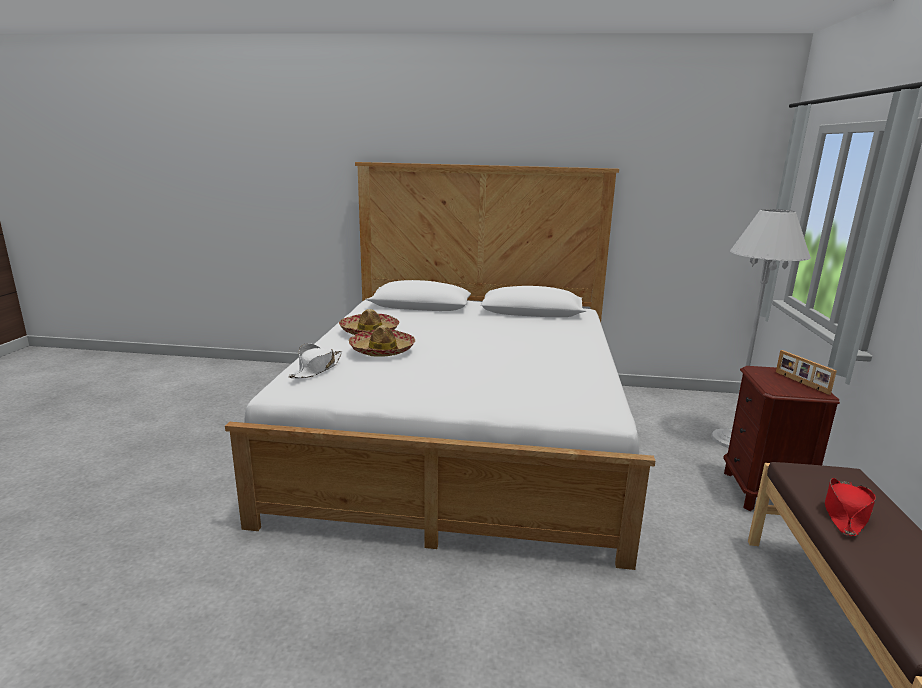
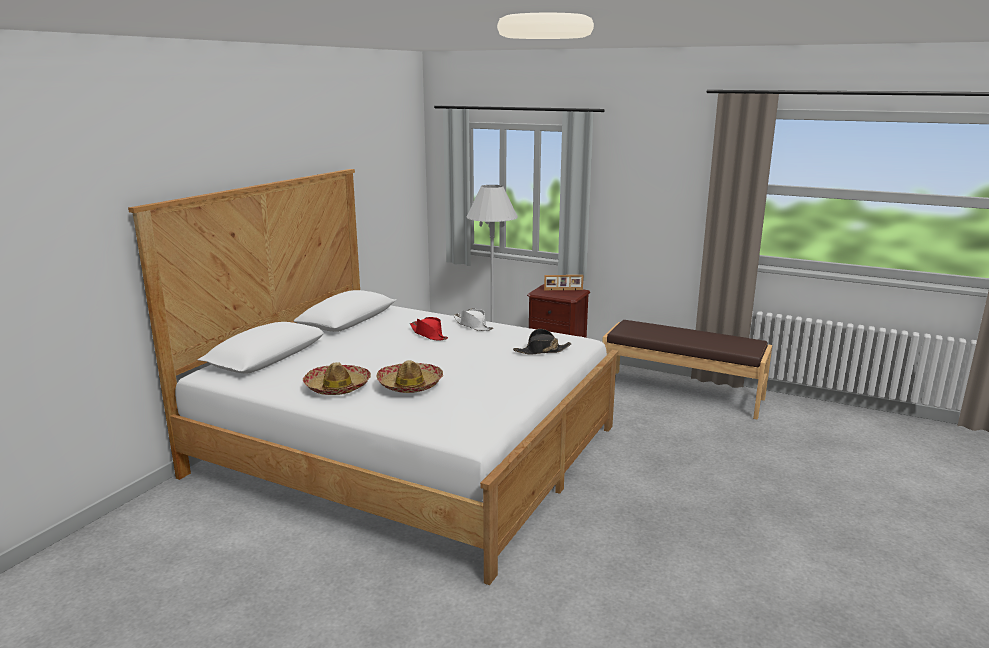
camera: 70 degrees left, 0 degrees up
(316, 369) = (438, 415): white hat -> white hat (473, 325)
(535, 394) = (542, 351): none -> black hat
(845, 513) = (663, 335): red hat -> red hat (429, 334)

